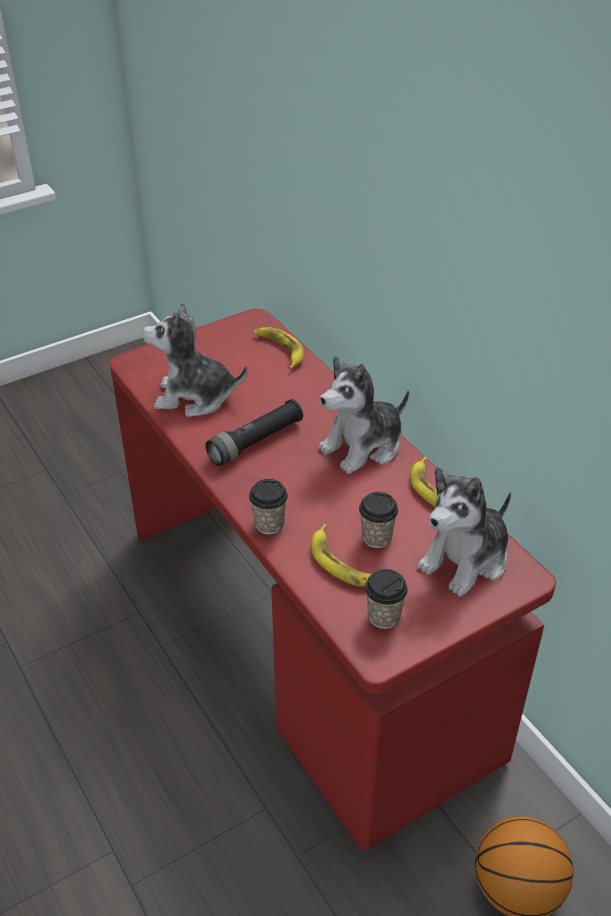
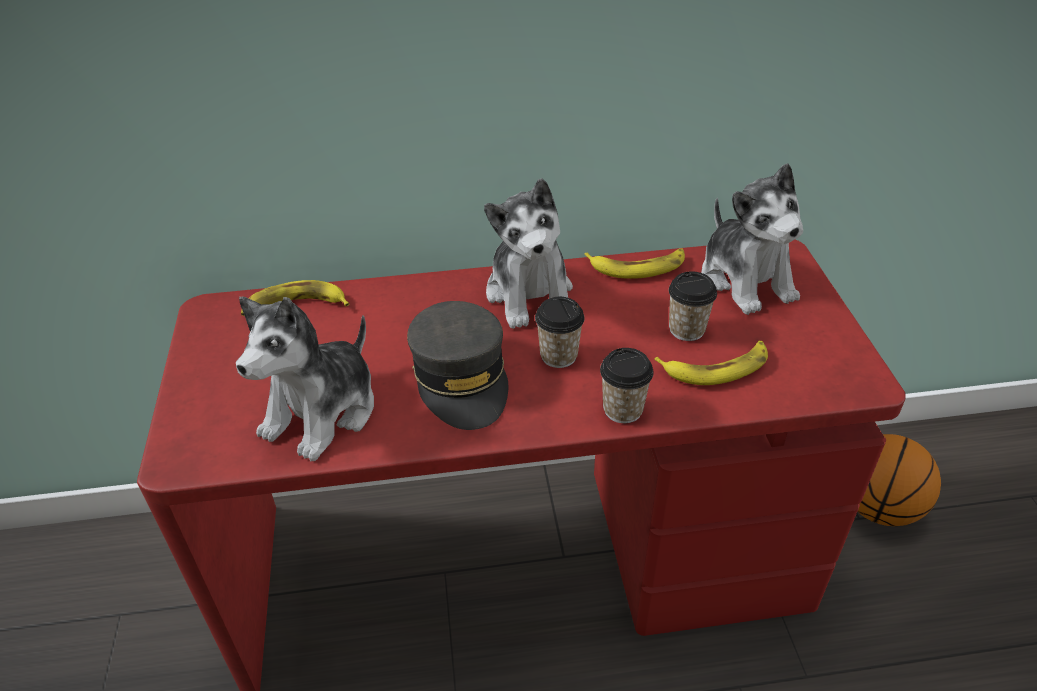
camera: 65 degrees left, 0 degrees up
(256, 442) = (461, 378): black flashlight -> grey cap
(383, 616) = (810, 361): cup -> cup (558, 356)

